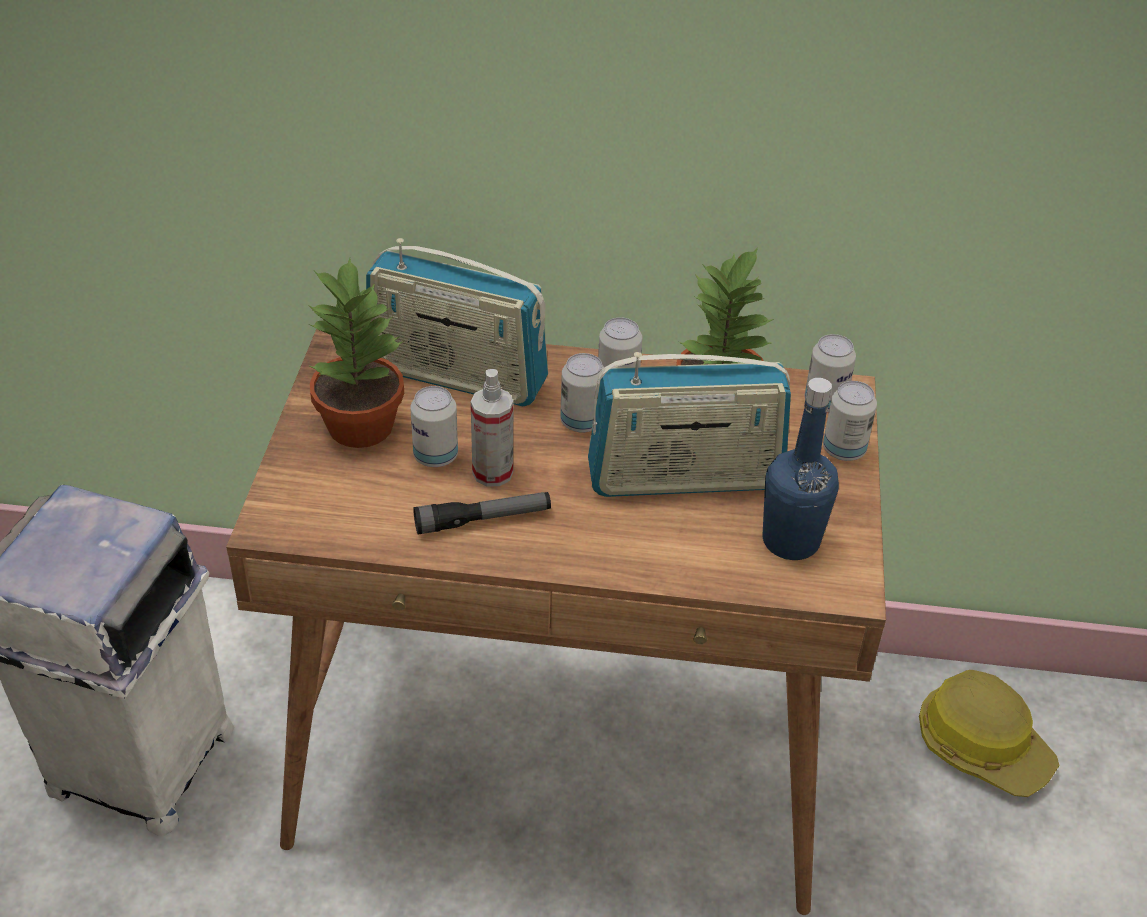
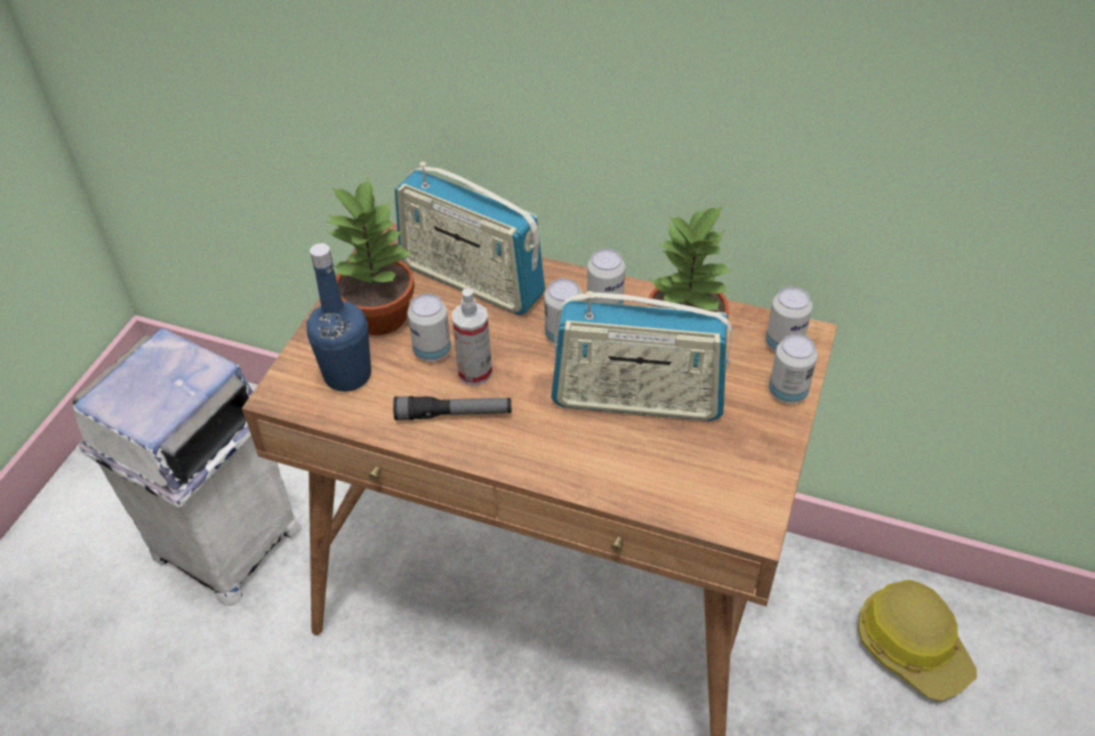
camera: 15 degrees right, 5 degrees up
(790, 541) = (713, 472): blue bottle -> blue bottle (347, 375)

